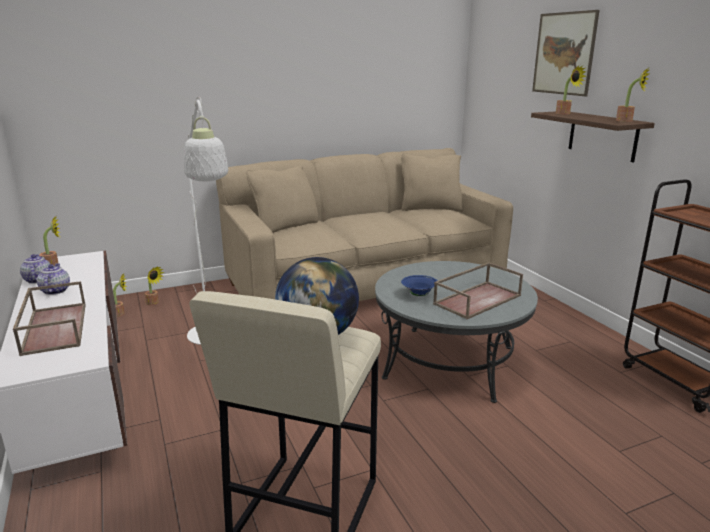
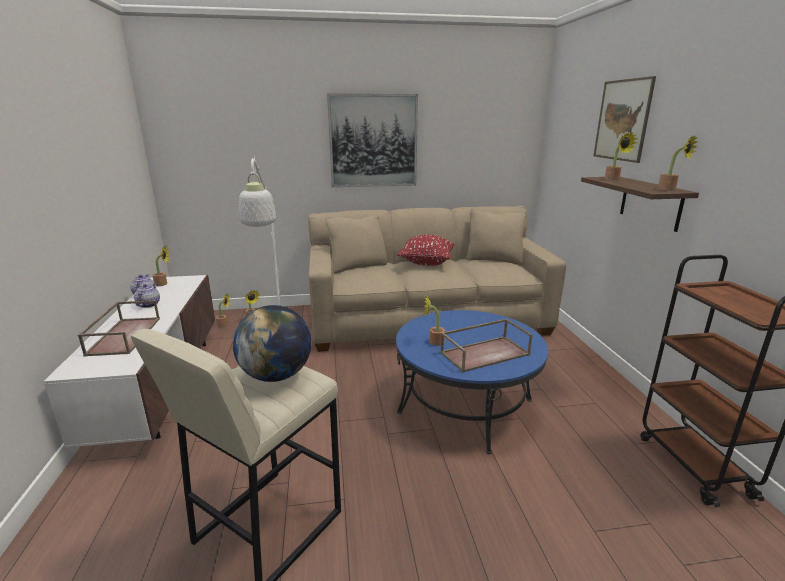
camera: 15 degrees right, 0 degrees up
(287, 79) = (373, 141): none -> picture
(362, 216) = (426, 263): none -> red pillow
(419, 295) = (433, 342): blue bowl -> potted plant
(449, 361) = (465, 405): grey coffee table -> blue coffee table

